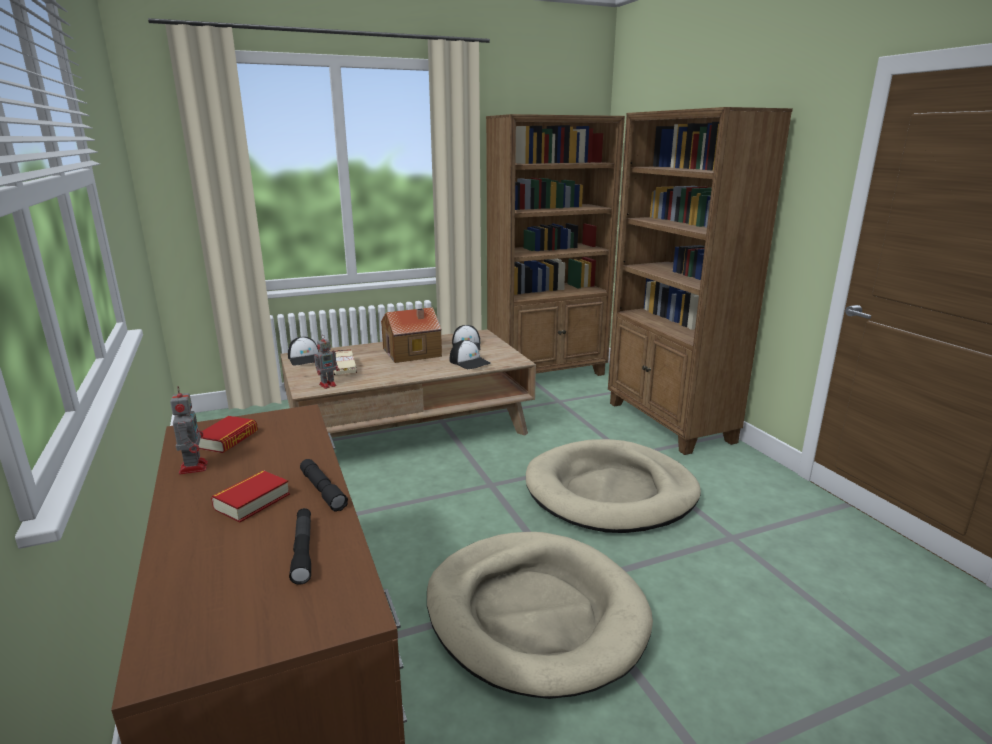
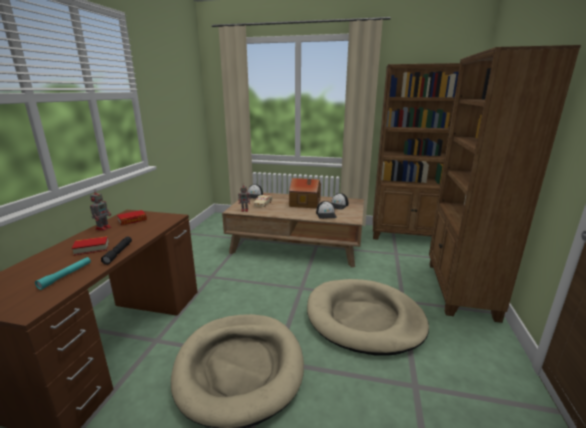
camera: 35 degrees right, 0 degrees up
(303, 550) = (66, 276): black flashlight -> turquoise flashlight

